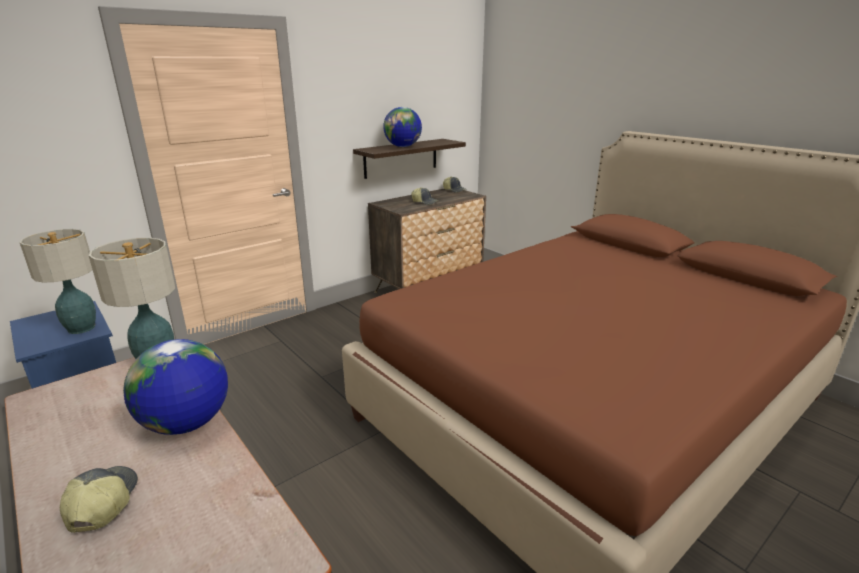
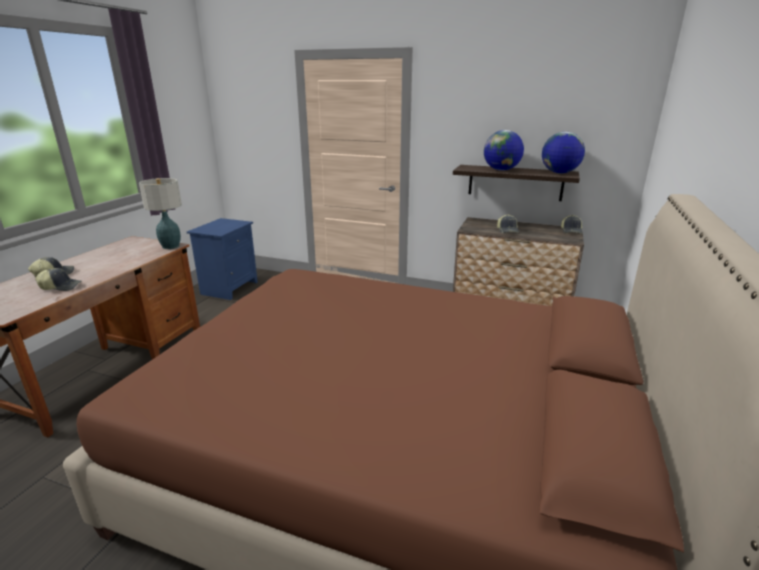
camera: 60 degrees right, 0 degrees up
(80, 328) = (221, 229): table lamp -> none
(186, 424) = (114, 268): globe -> globe (559, 173)
(203, 490) = (61, 287): none -> cap

